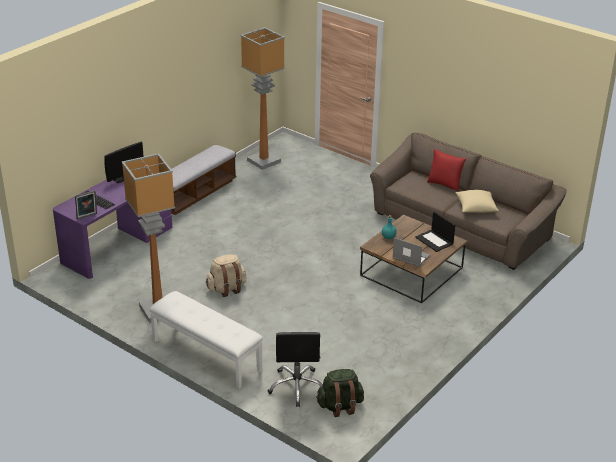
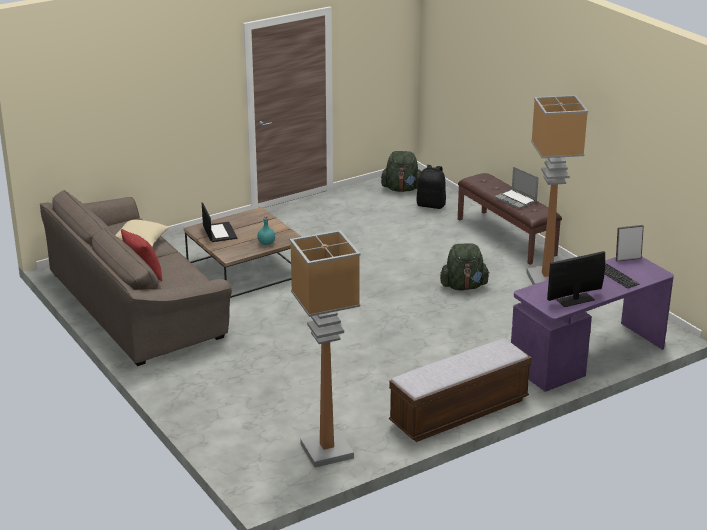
camera: 160 degrees left, 5 degrees down
(206, 355) = (506, 237): white bench -> brown bench
(226, 289) = (463, 286): beige backpack -> green backpack
(297, 386) = (431, 205): black office chair -> black backpack
(410, 257) = (262, 222): laptop -> laptop (516, 200)

